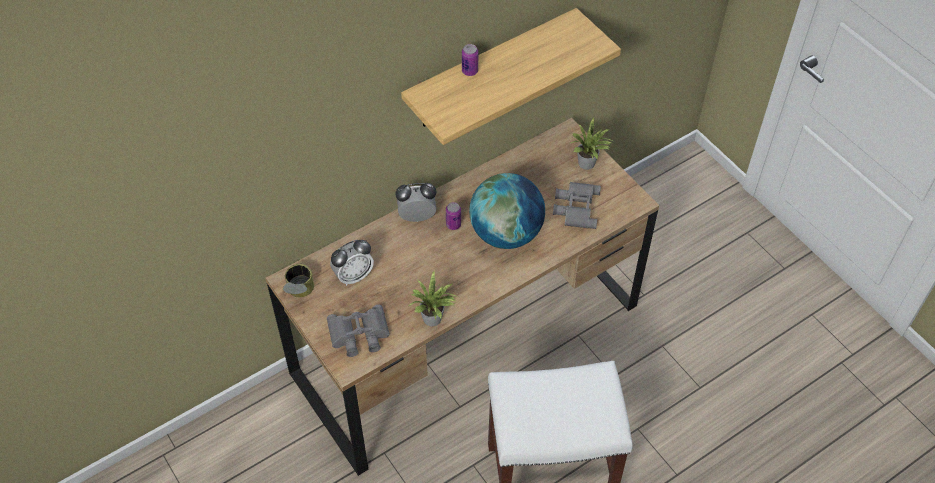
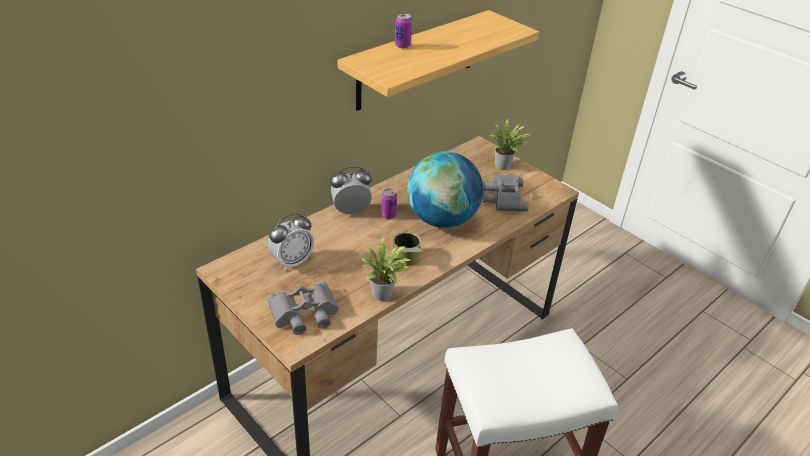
camera: 10 degrees left, 15 degrees down
(299, 293) = (234, 280): can -> can (406, 262)

